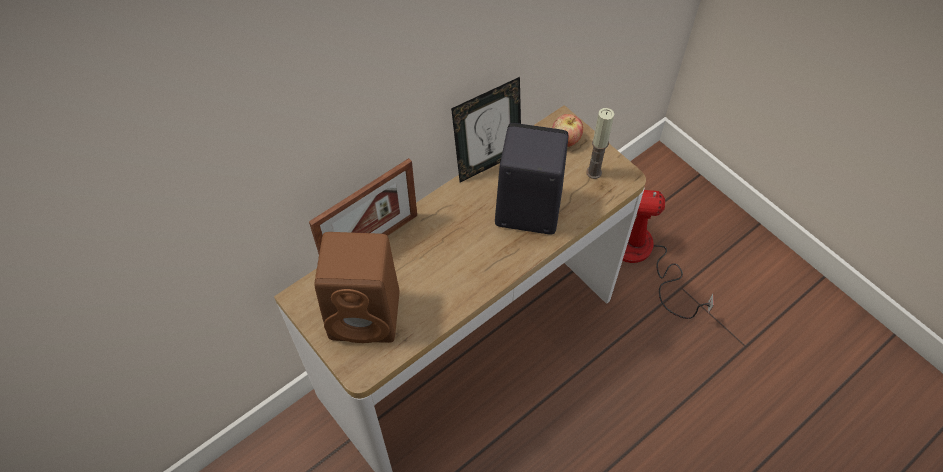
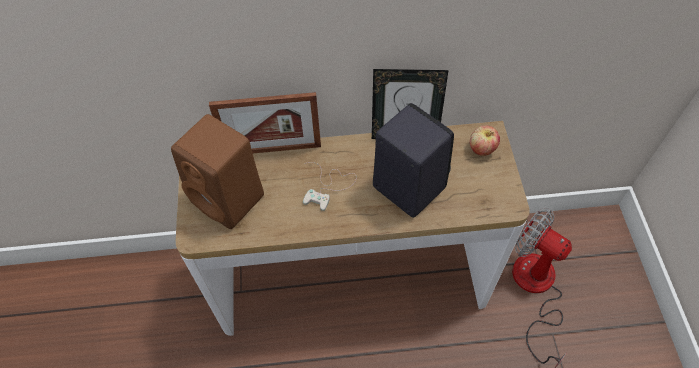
camera: 35 degrees right, 0 degrees up
(454, 248) = (328, 186): none -> white game controller
(594, 172) = (486, 187): candle -> none

